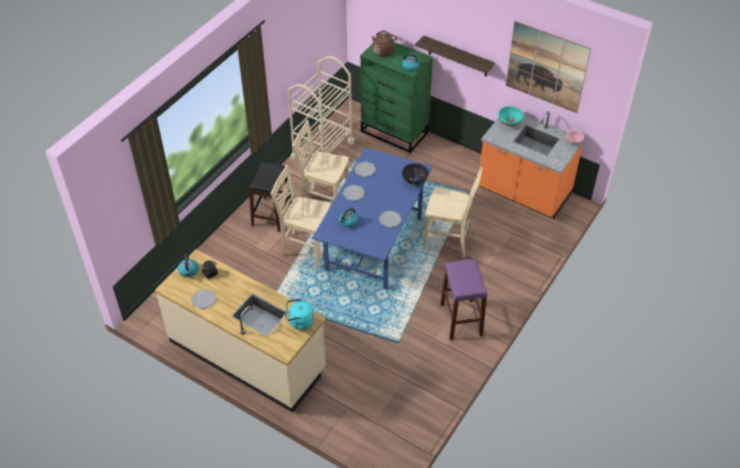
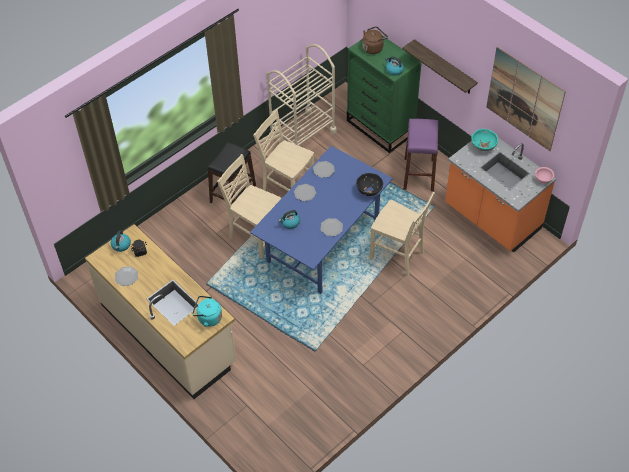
camera: 15 degrees right, 5 degrees up
(461, 319) = (384, 340): purple stool -> purple stool (419, 174)

